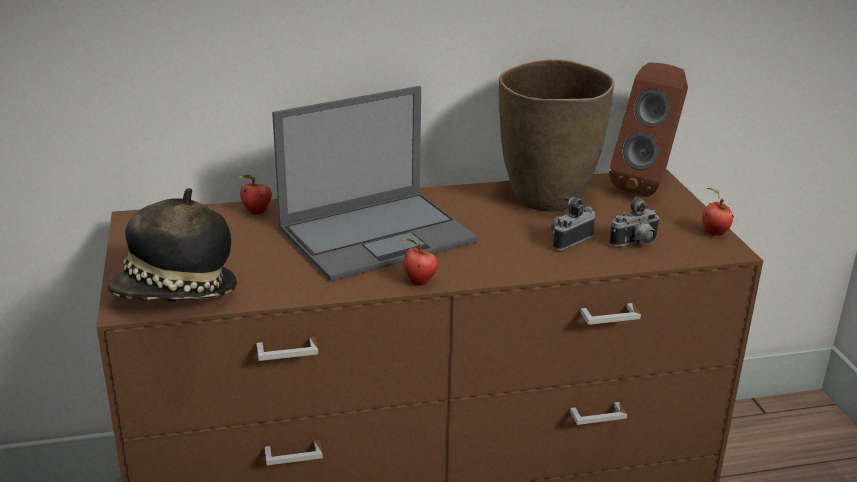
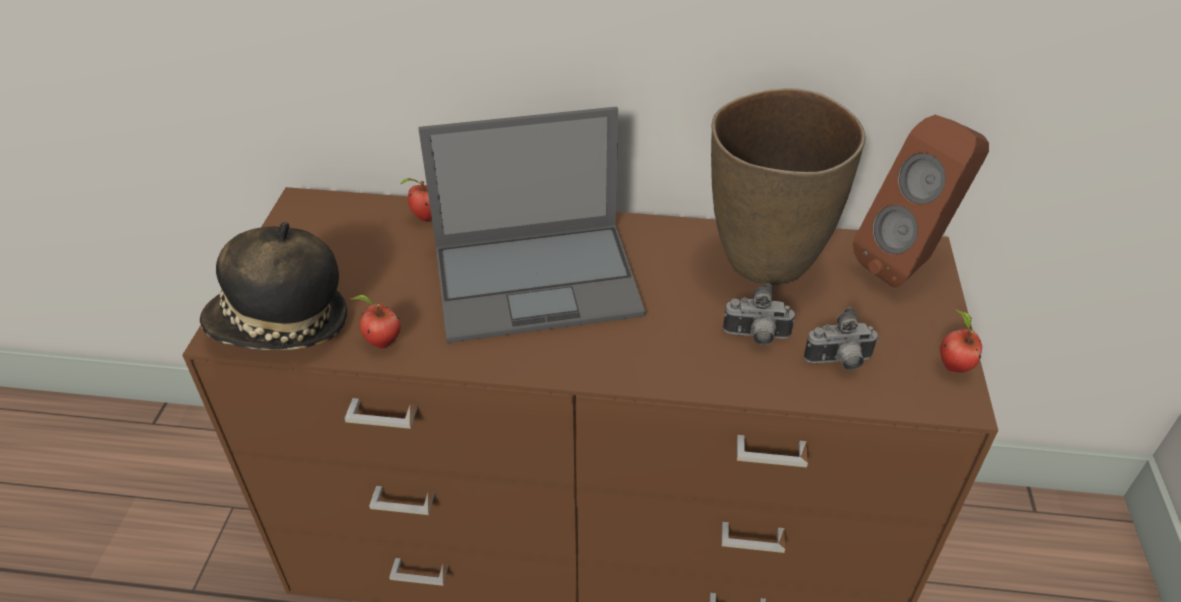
camera: 20 degrees right, 15 degrees up
(418, 282) = (542, 367): apple -> apple (381, 342)
(568, 240) = (756, 337): camera -> camera turned 150 degrees counterclockwise

